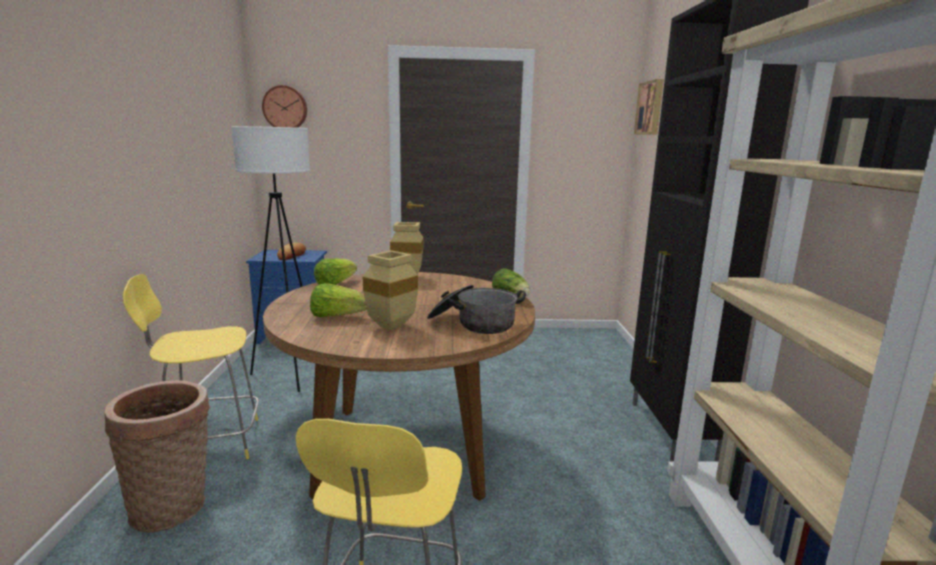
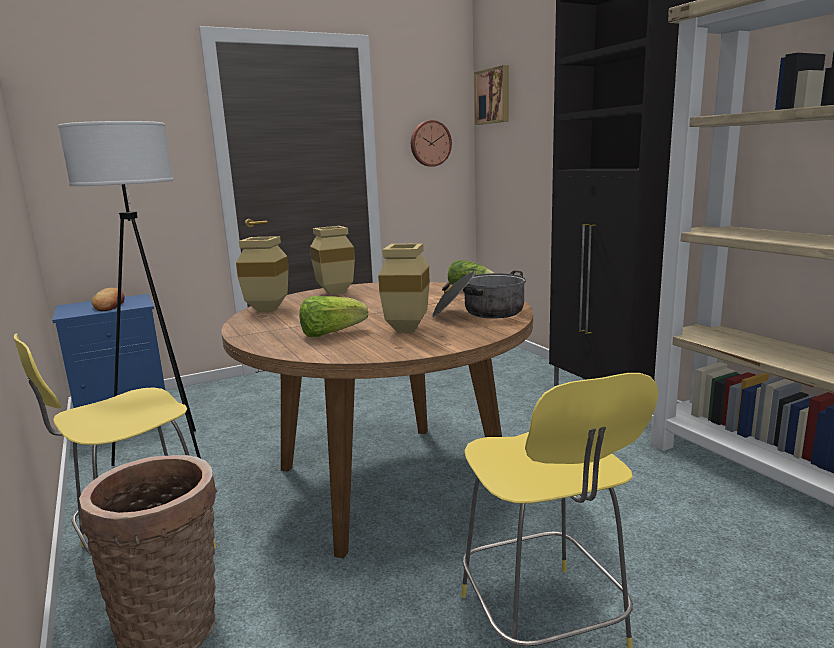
camera: 25 degrees left, 0 degrees up
(285, 108) = (64, 108): wall clock -> wall clock (430, 143)
(335, 284) = (265, 310): lettuce -> beige vase

